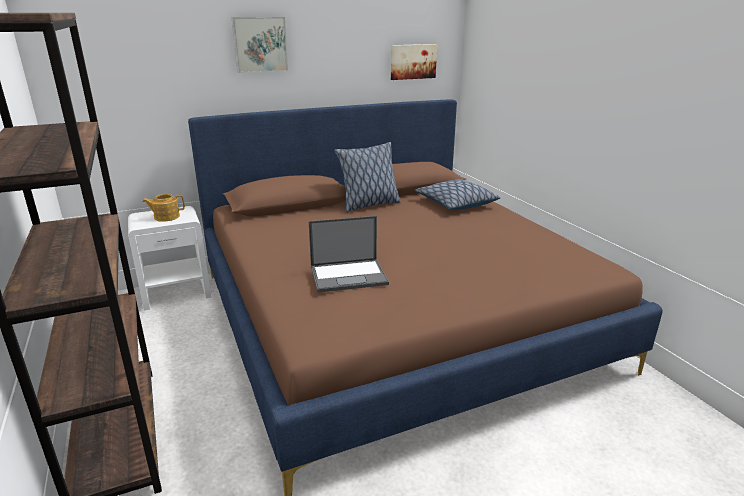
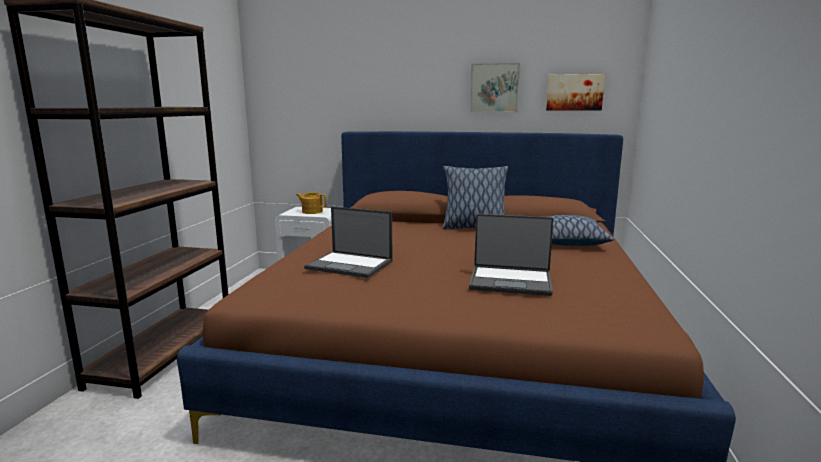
camera: 35 degrees right, 10 degrees down
(260, 44) = (413, 73): picture -> picture (494, 88)
(483, 255) = (510, 282): none -> laptop

